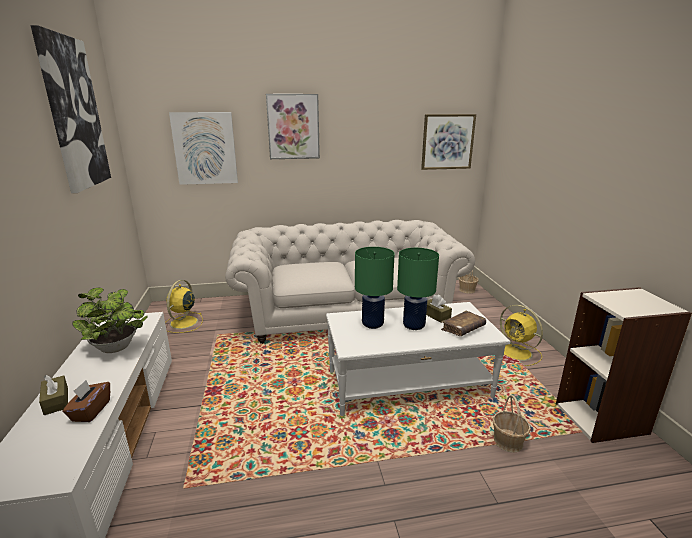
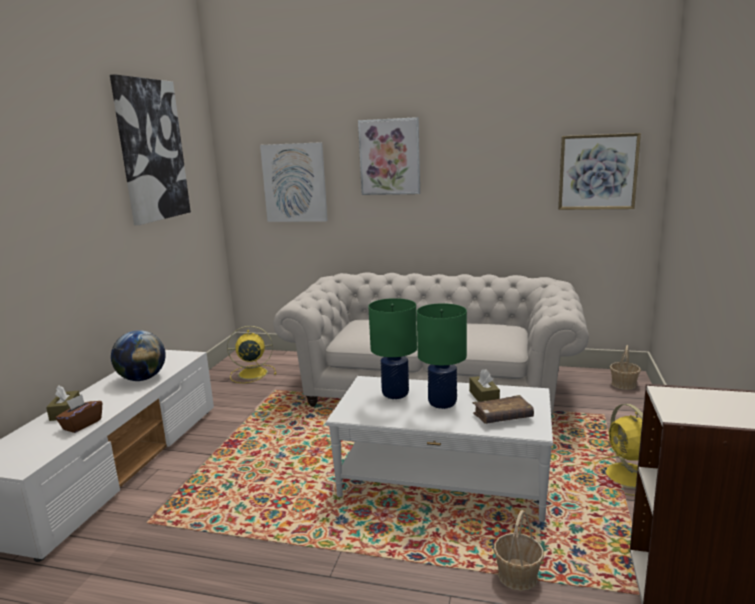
camera: 25 degrees right, 5 degrees down
(117, 349) = (142, 378): potted plant -> globe
(183, 323) = (251, 373): yellow fan -> yellow fan turned 45 degrees clockwise

